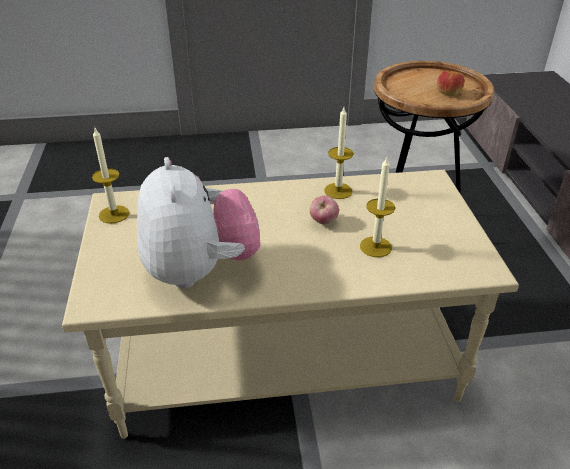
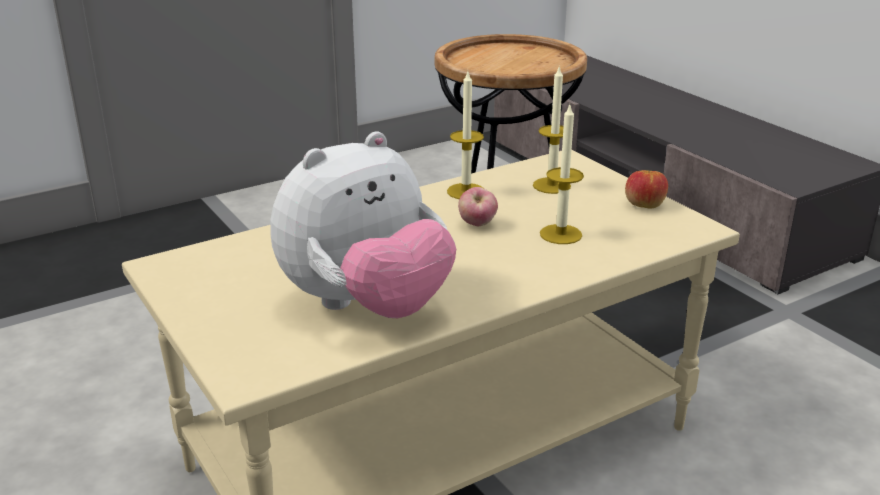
camera: 25 degrees left, 10 degrees down
(114, 214) = (181, 277): candle -> candle (551, 185)
(200, 270) = (366, 306): plush toy -> plush toy turned 90 degrees clockwise
(448, 93) = (534, 62): apple -> apple (644, 204)

